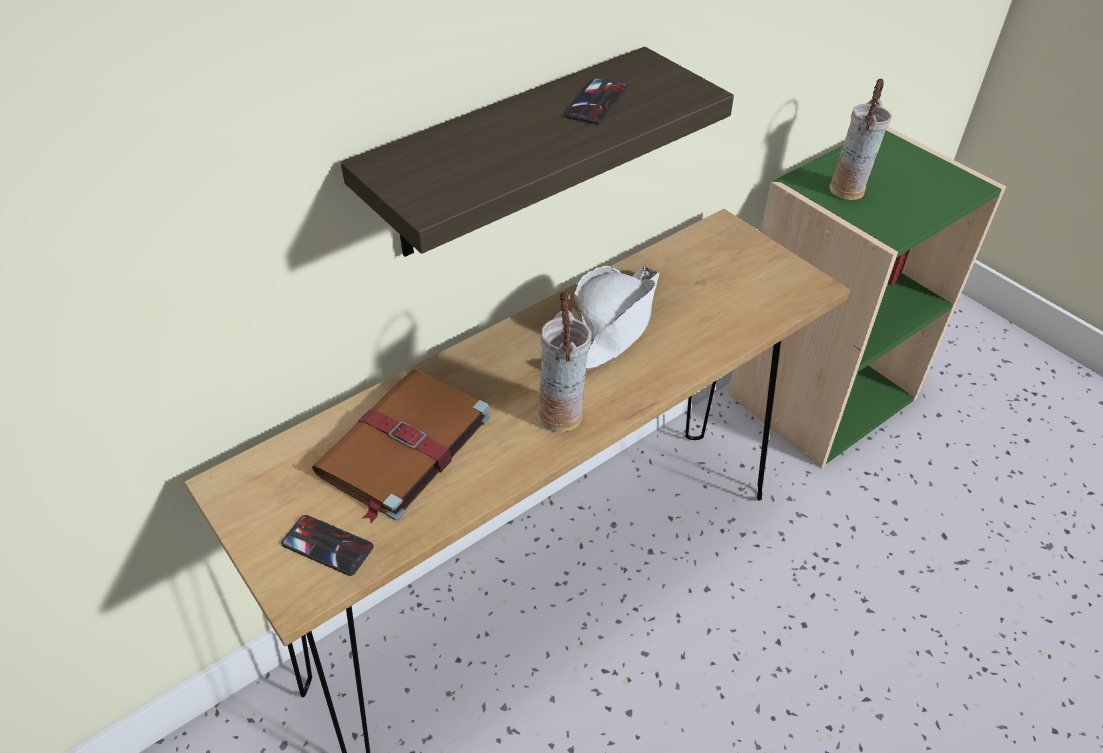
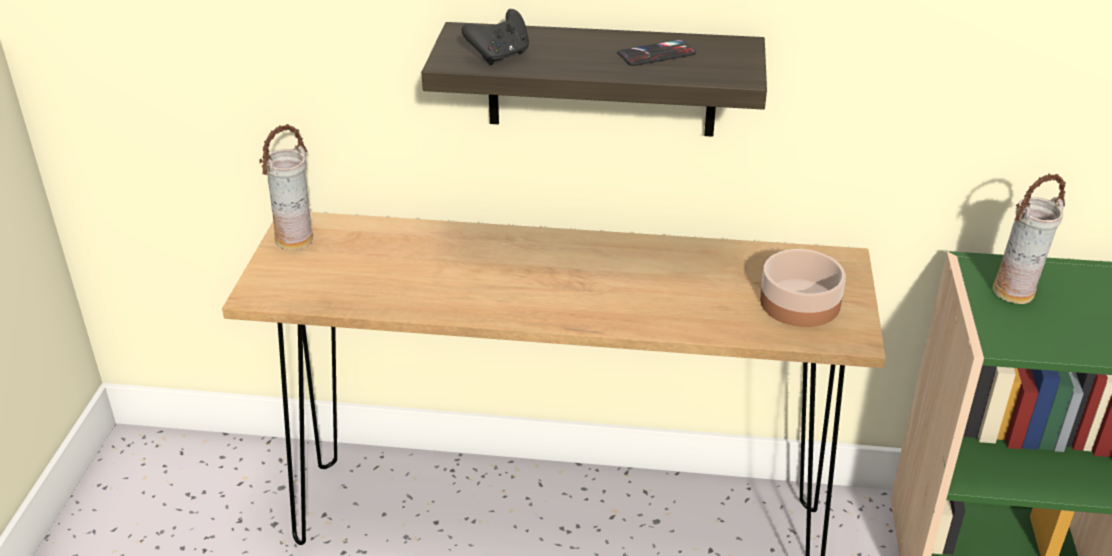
camera: 45 degrees right, 10 degrees down
(327, 545) = (300, 282): phone -> none
(403, 447) = (408, 261): brown book -> none
(467, 173) = (500, 56): none -> black game controller
(562, 416) = (526, 302): vase -> vase (295, 241)
(612, 325) = (645, 272): white hat -> none
(745, 280) = (799, 302): none -> bowl

